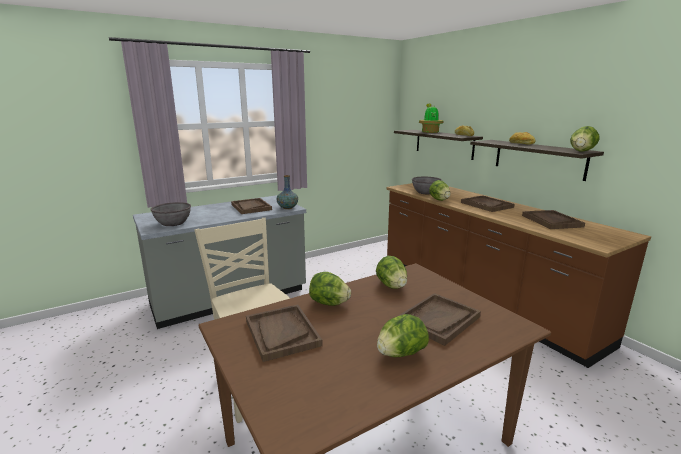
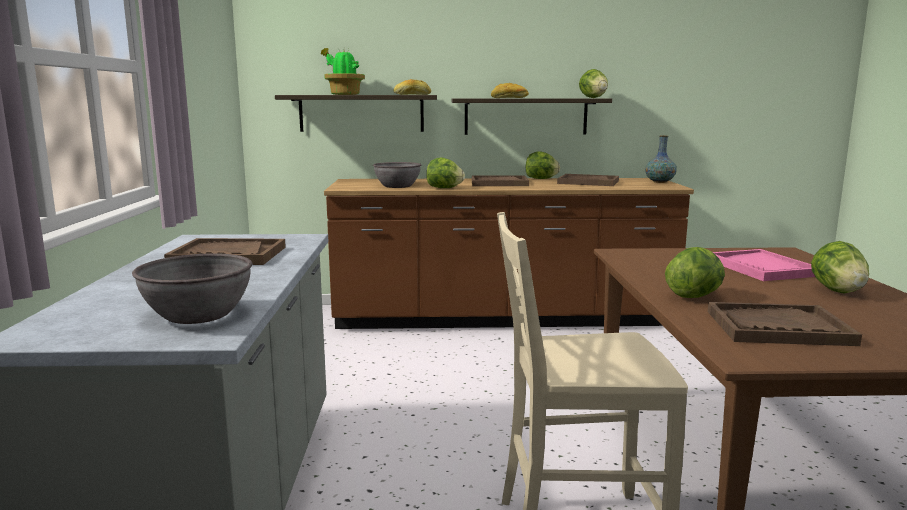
camera: 60 degrees left, 5 degrees down
(287, 208) = (296, 239): vase -> vase (659, 182)
(391, 286) = (658, 266): lettuce -> lettuce (541, 179)
(438, 320) = (761, 268): brown tray -> pink tray

